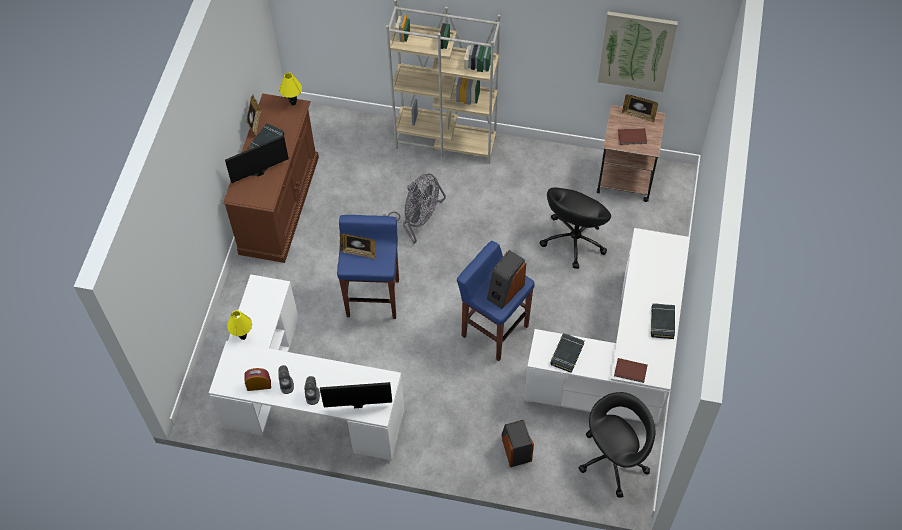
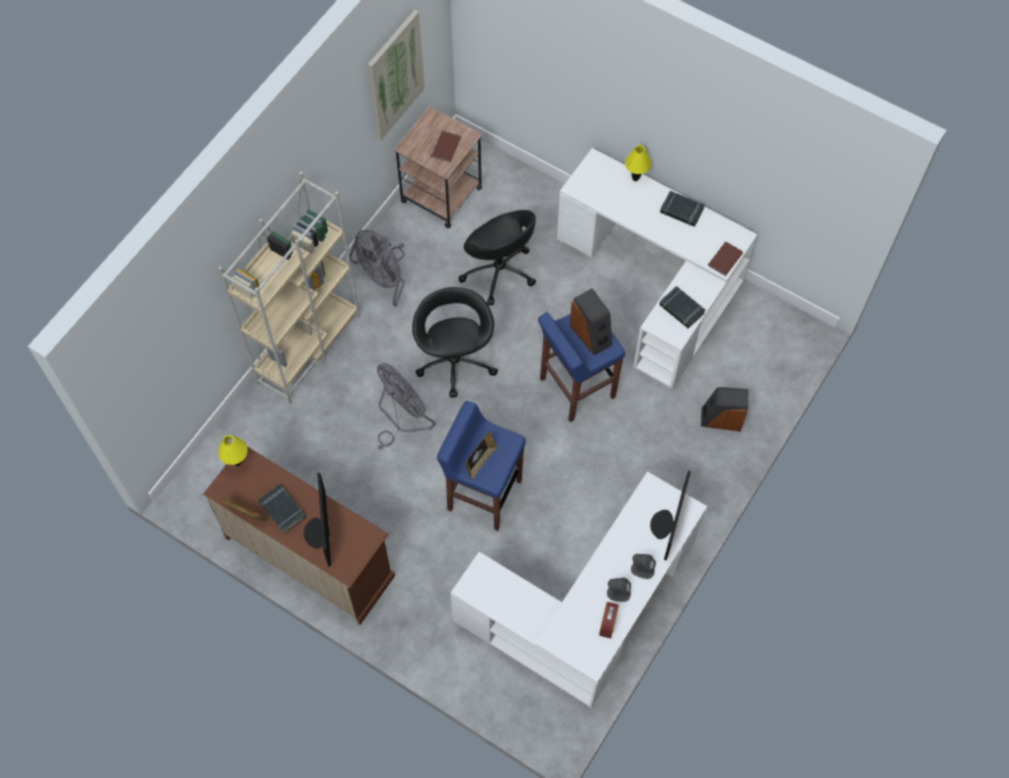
camera: 70 degrees left, 5 degrees up
(243, 337) = (533, 624): yellow table lamp -> yellow table lamp (635, 178)
(532, 166) = (384, 274): none -> grey fan
(614, 459) = (764, 335): black office chair -> black office chair (455, 362)
(638, 115) = (420, 130): picture frame -> none

